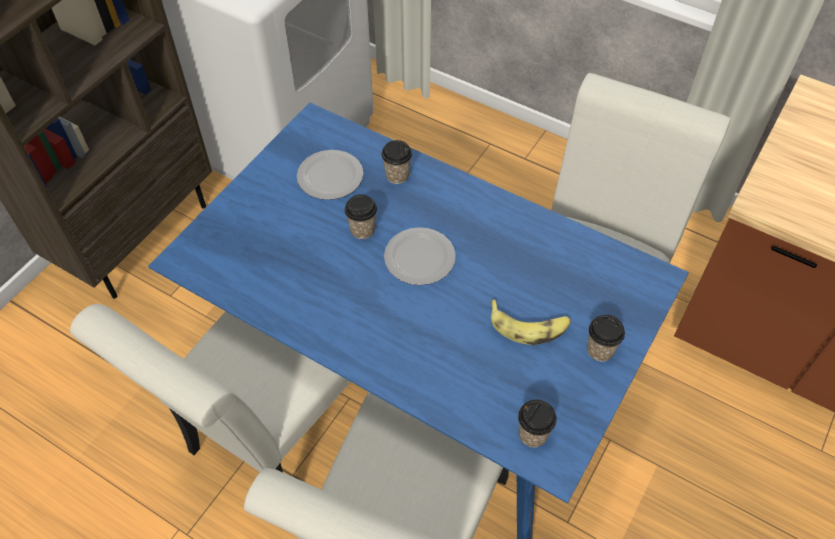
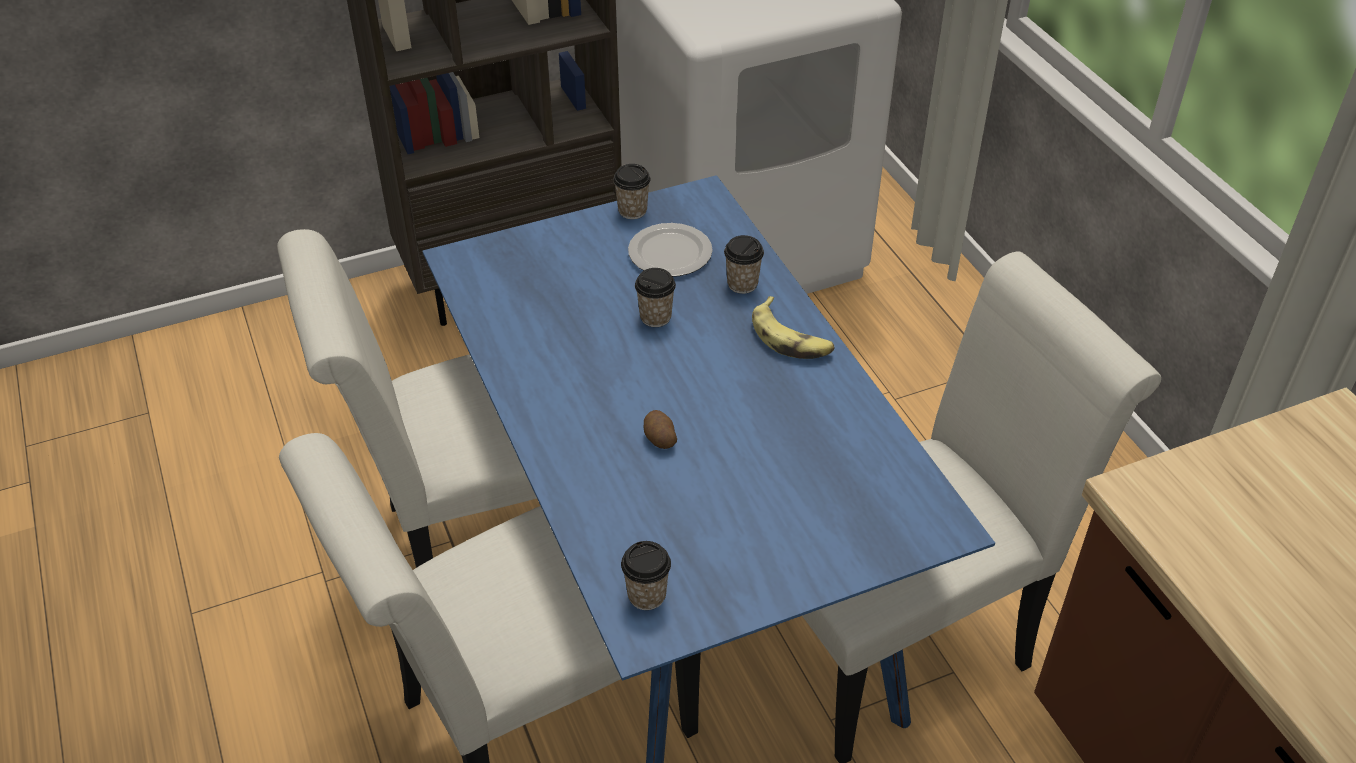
camera: 35 degrees right, 10 degrees down
(419, 259) = (688, 372): plate -> none
(443, 318) = (659, 438): none -> potato
(529, 326) = (745, 495): banana -> banana (791, 338)
(600, 350) = (803, 560): cup -> cup (632, 211)

